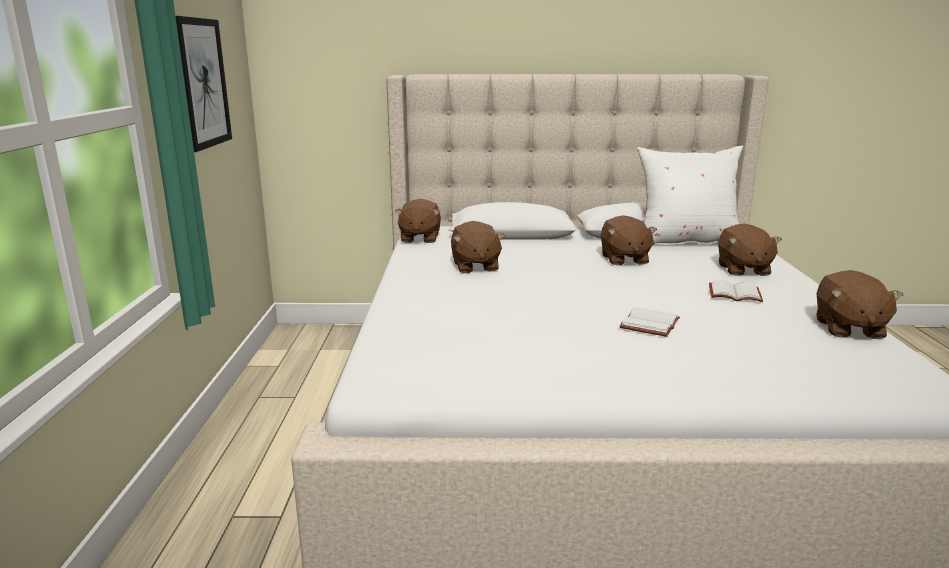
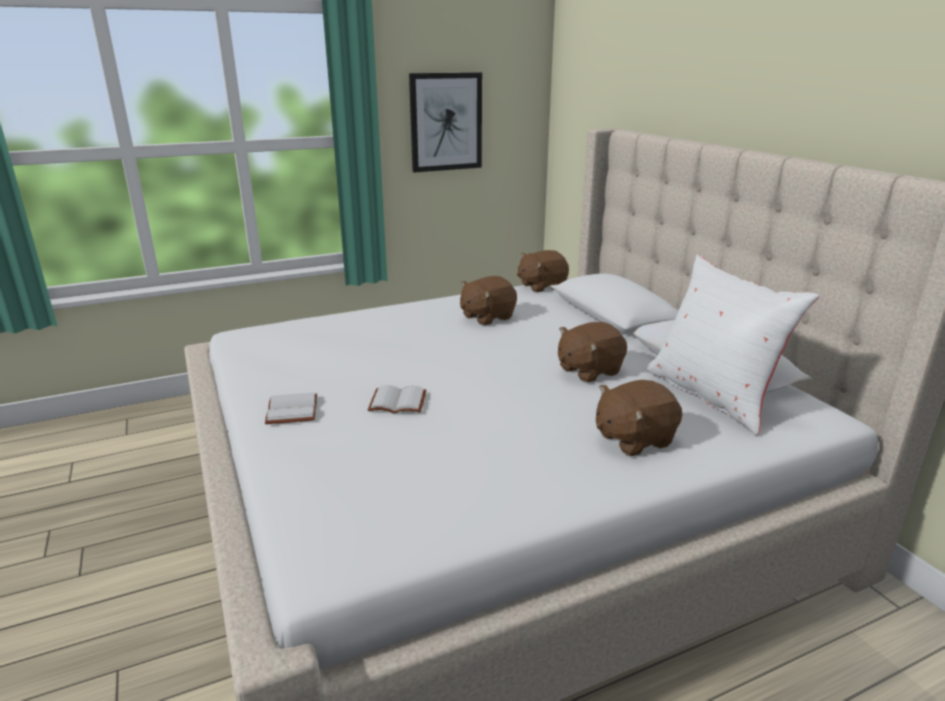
camera: 65 degrees right, 5 degrees up
(733, 294) = (525, 437): white book -> white book (290, 410)
(848, 329) = (467, 514): brown plush toy -> none

